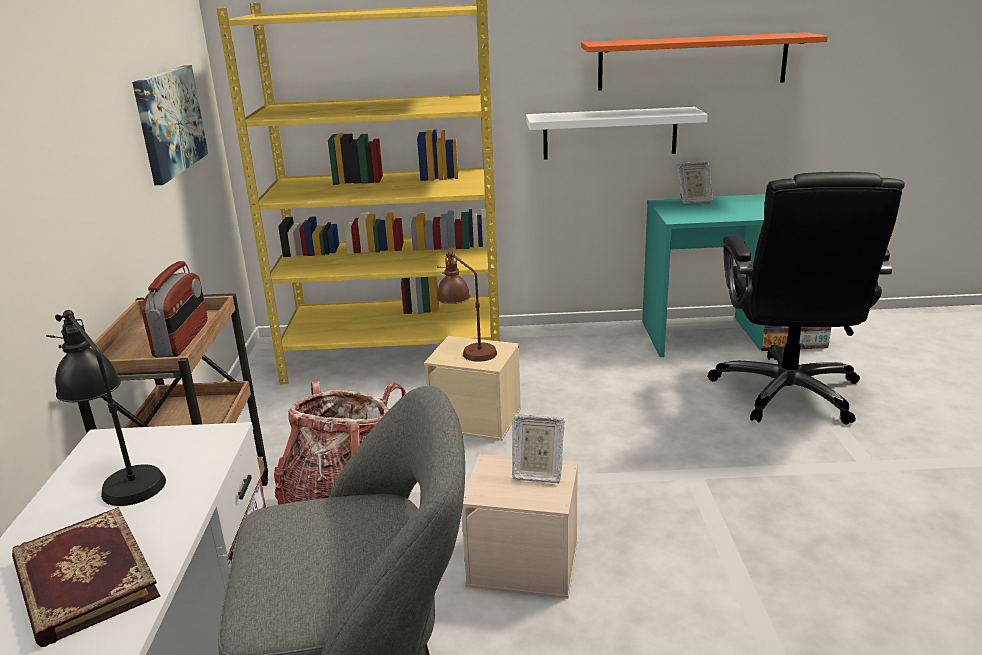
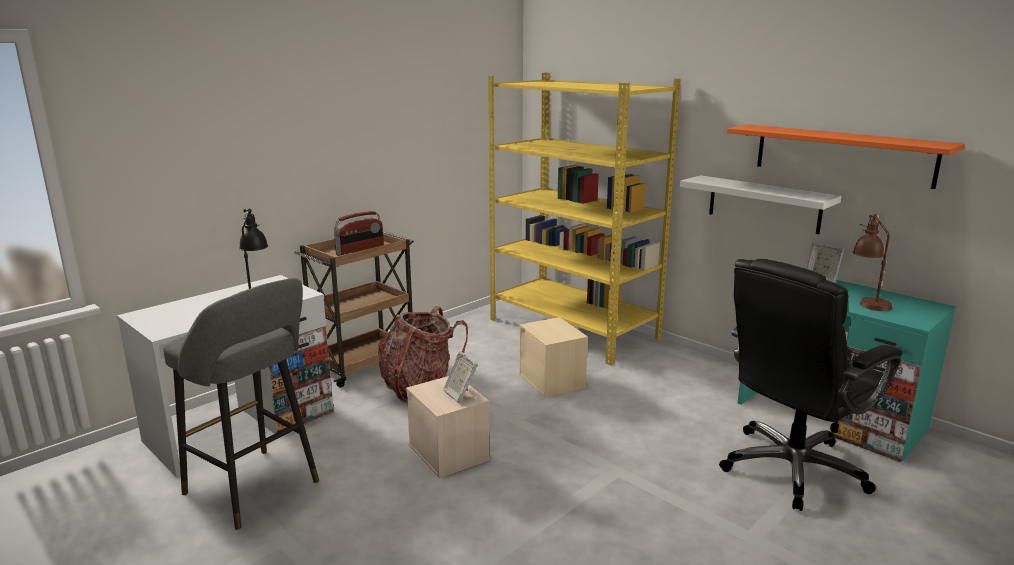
camera: 45 degrees right, 5 degrees down
(82, 580) = (189, 315): book -> none
(170, 121) = (453, 139): picture -> none
(467, 350) = (552, 328): brown table lamp -> brown table lamp (867, 301)

